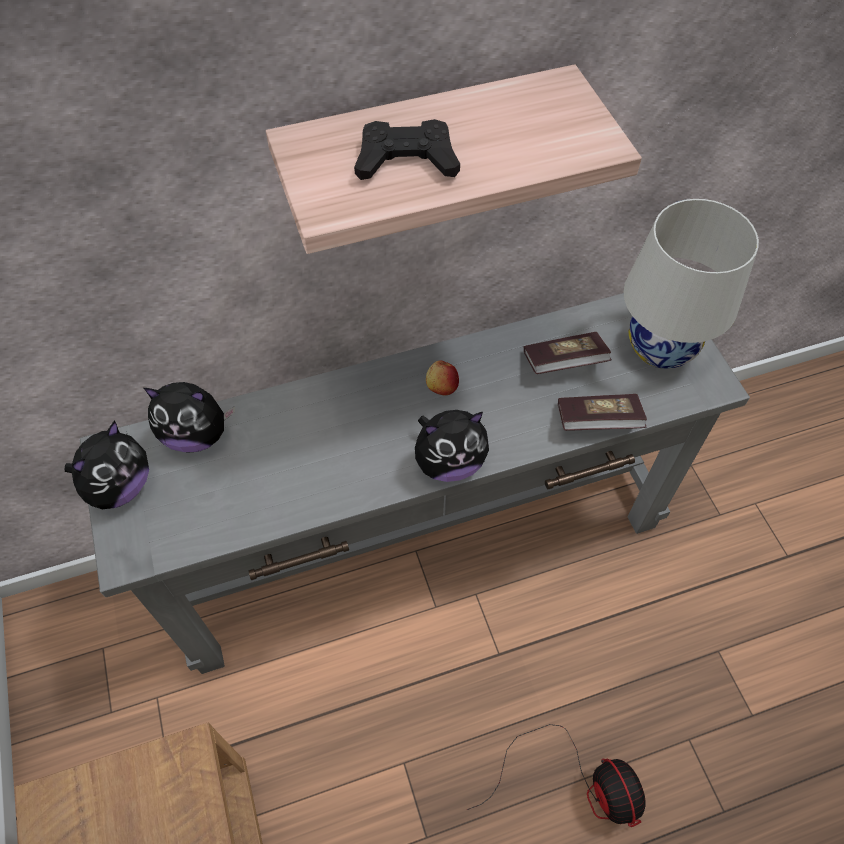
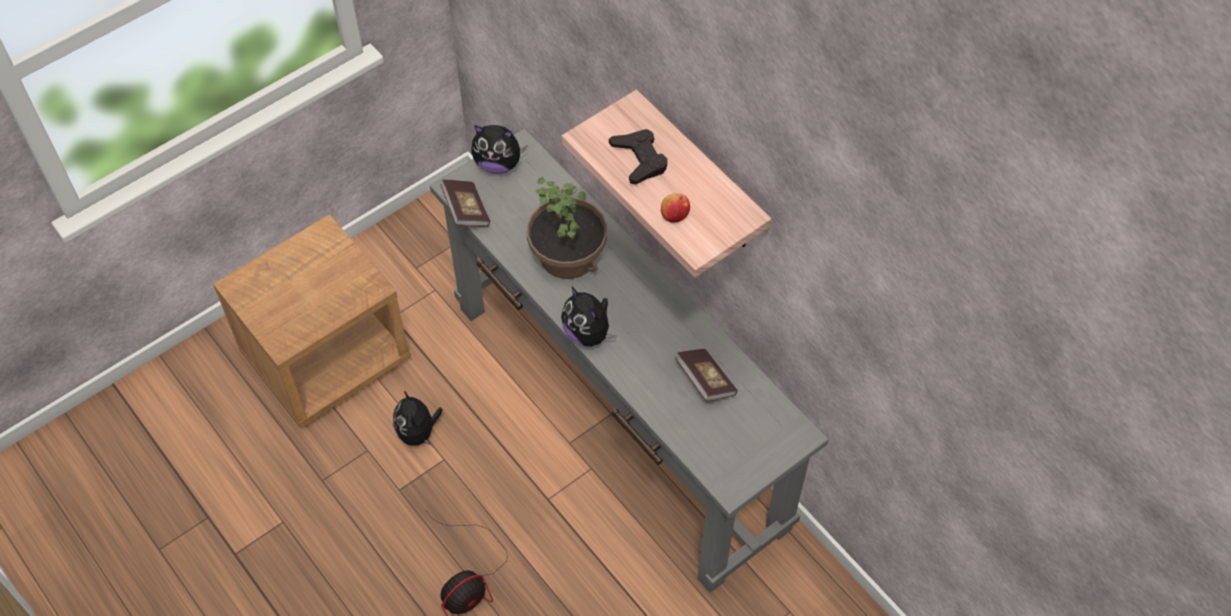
camera: 70 degrees right, 0 degrees up
(197, 435) = (551, 186): plush toy -> plush toy (418, 432)
(318, 448) = (568, 255): none -> potted plant
(441, 386) = (649, 310): apple -> apple (674, 214)
(597, 422) = (661, 415): book -> book (466, 211)
(661, 347) = (751, 443): white table lamp -> none

